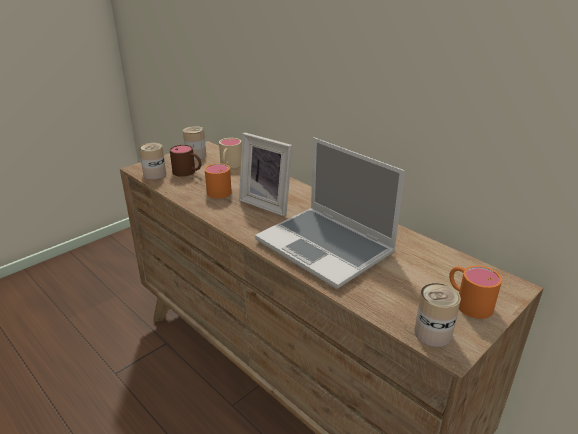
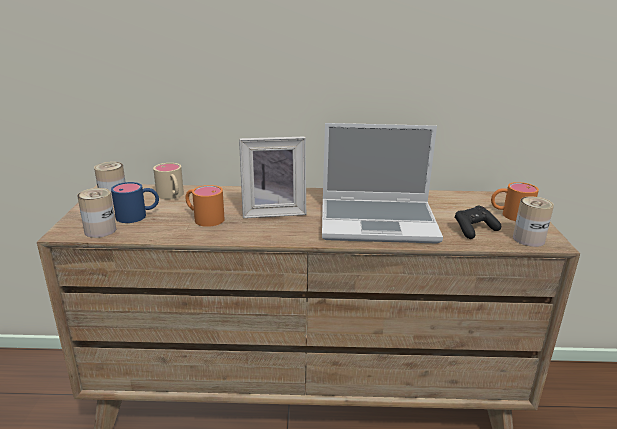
camera: 45 degrees left, 5 degrees down
(188, 172) = (138, 215): brown mug -> blue mug
(395, 296) = (474, 230): none -> black game controller

